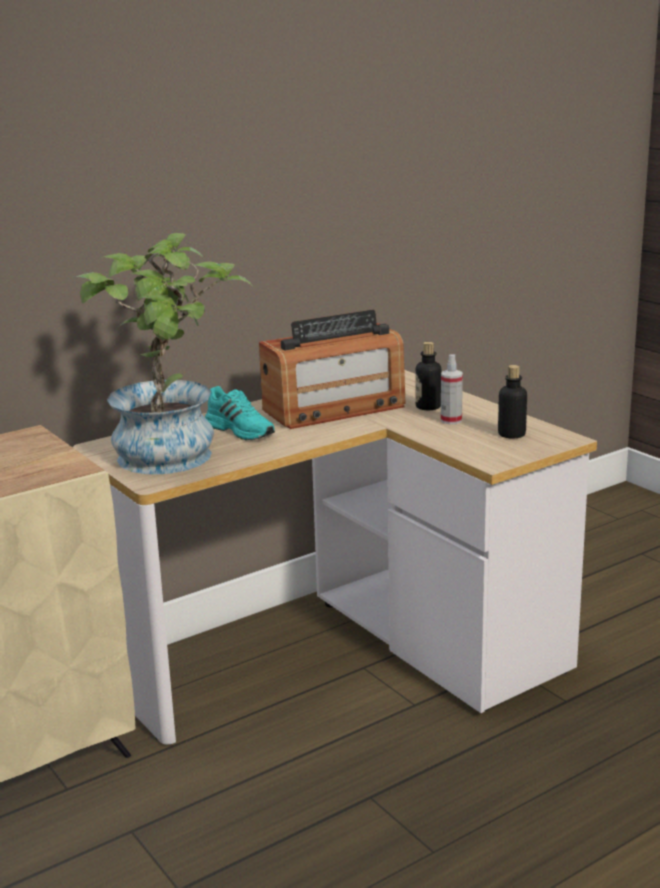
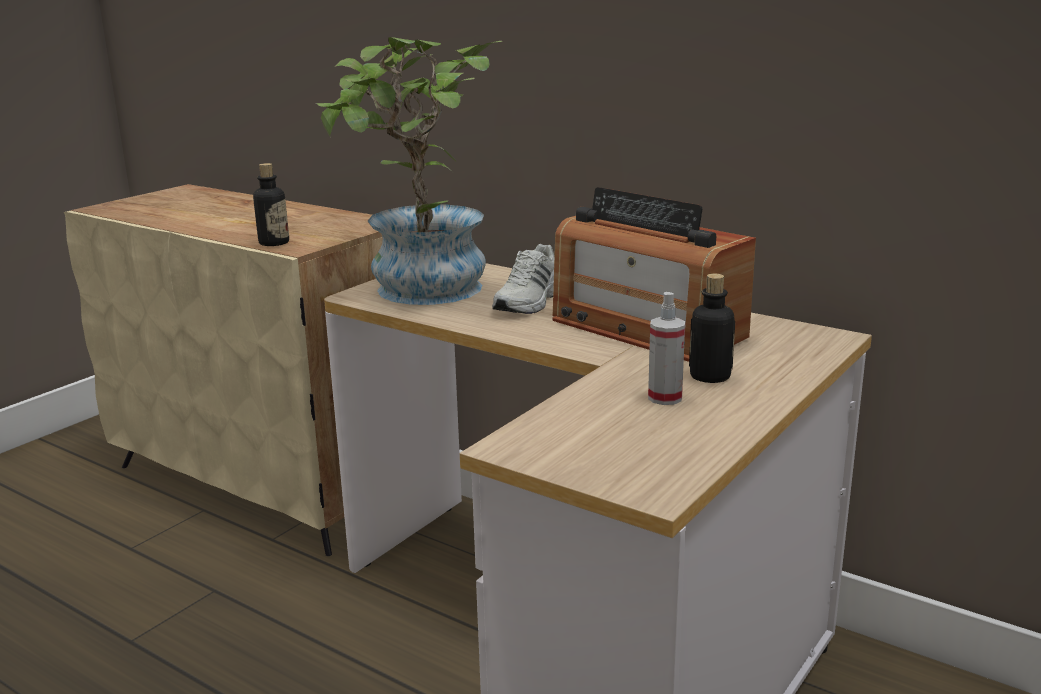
camera: 70 degrees right, 0 degrees up
(241, 430) = (529, 302): turquoise shoe -> white shoe
(511, 434) = (640, 446): bottle -> bottle (274, 243)

